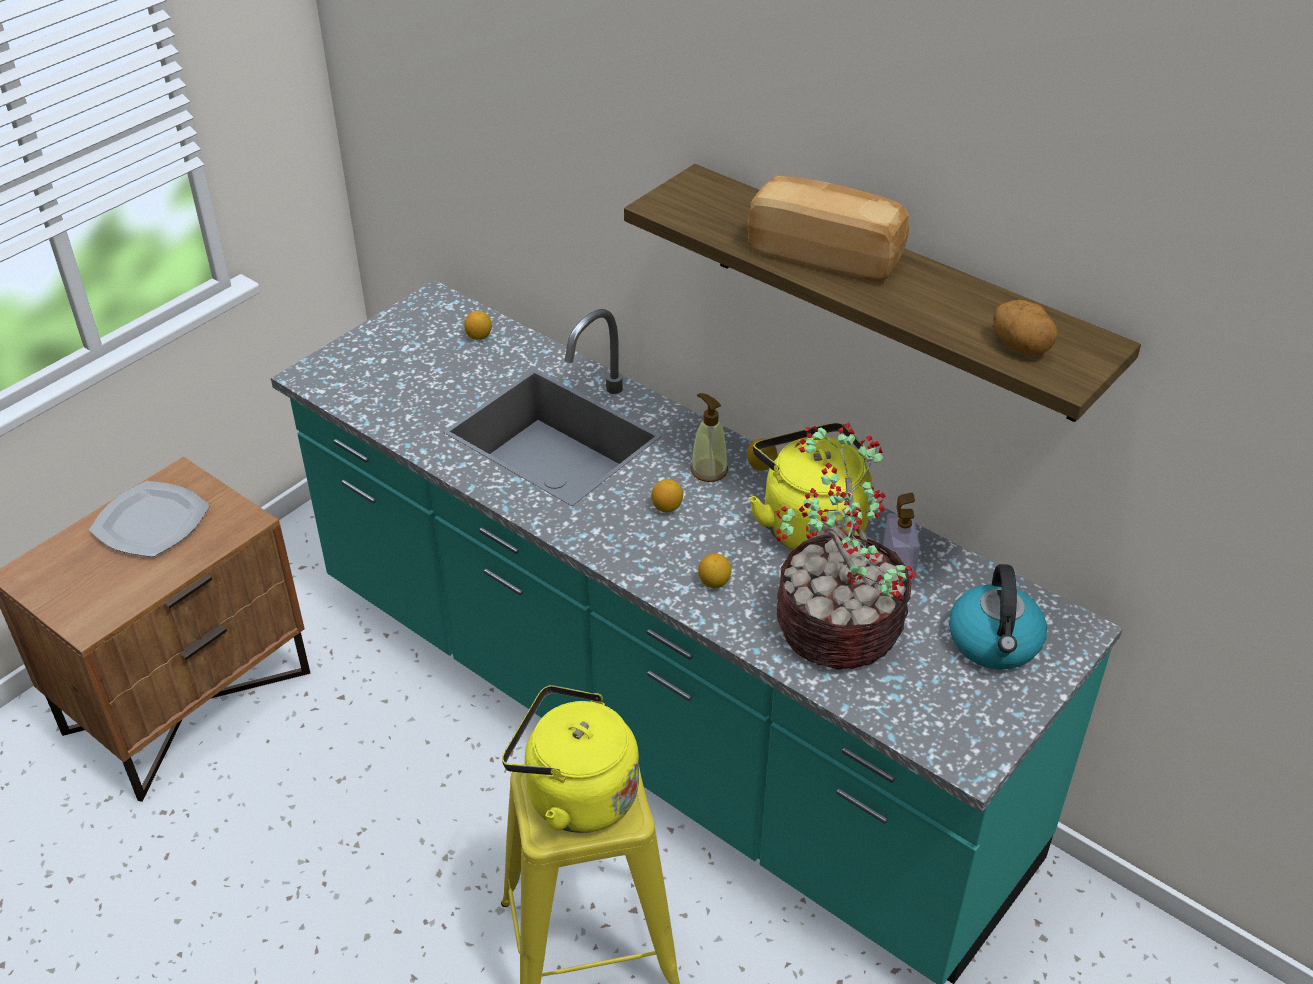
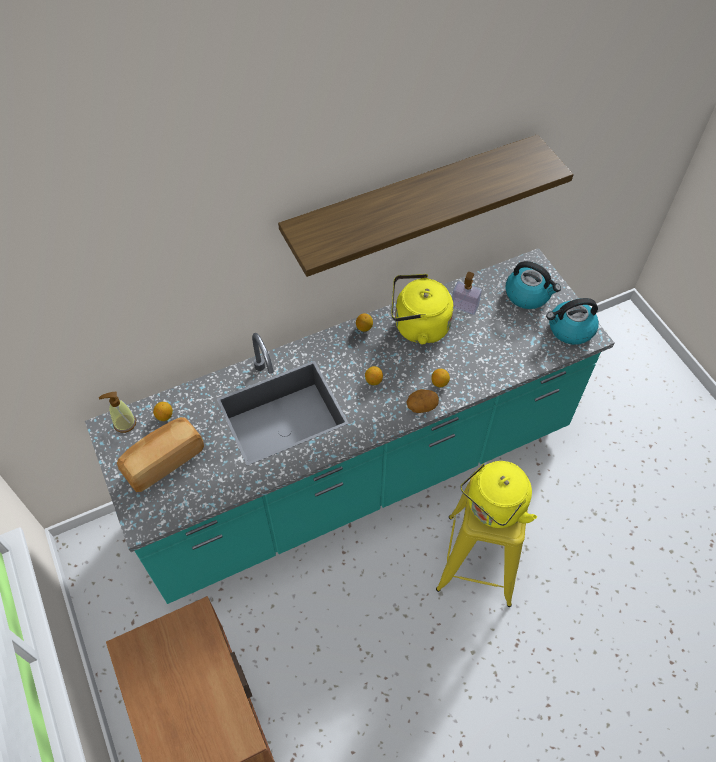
camera: 65 degrees left, 15 degrees up
(151, 521) = (163, 677): plate -> none
(708, 470) = (354, 351): soap dispenser -> soap dispenser (124, 423)
(826, 254) = (405, 206): bread -> bread (163, 461)
(835, 624) = (490, 347): potted plant -> none
(961, 725) = (570, 329): none -> kettle
(1021, 346) = (521, 172): potato -> potato (422, 407)

